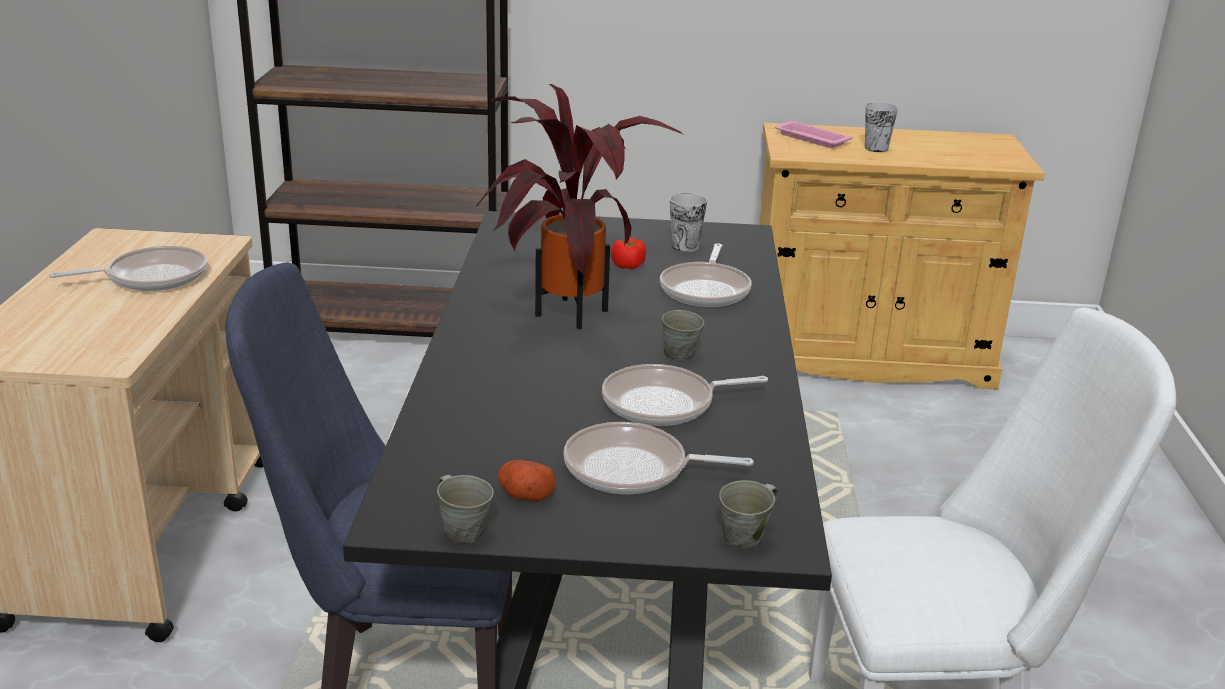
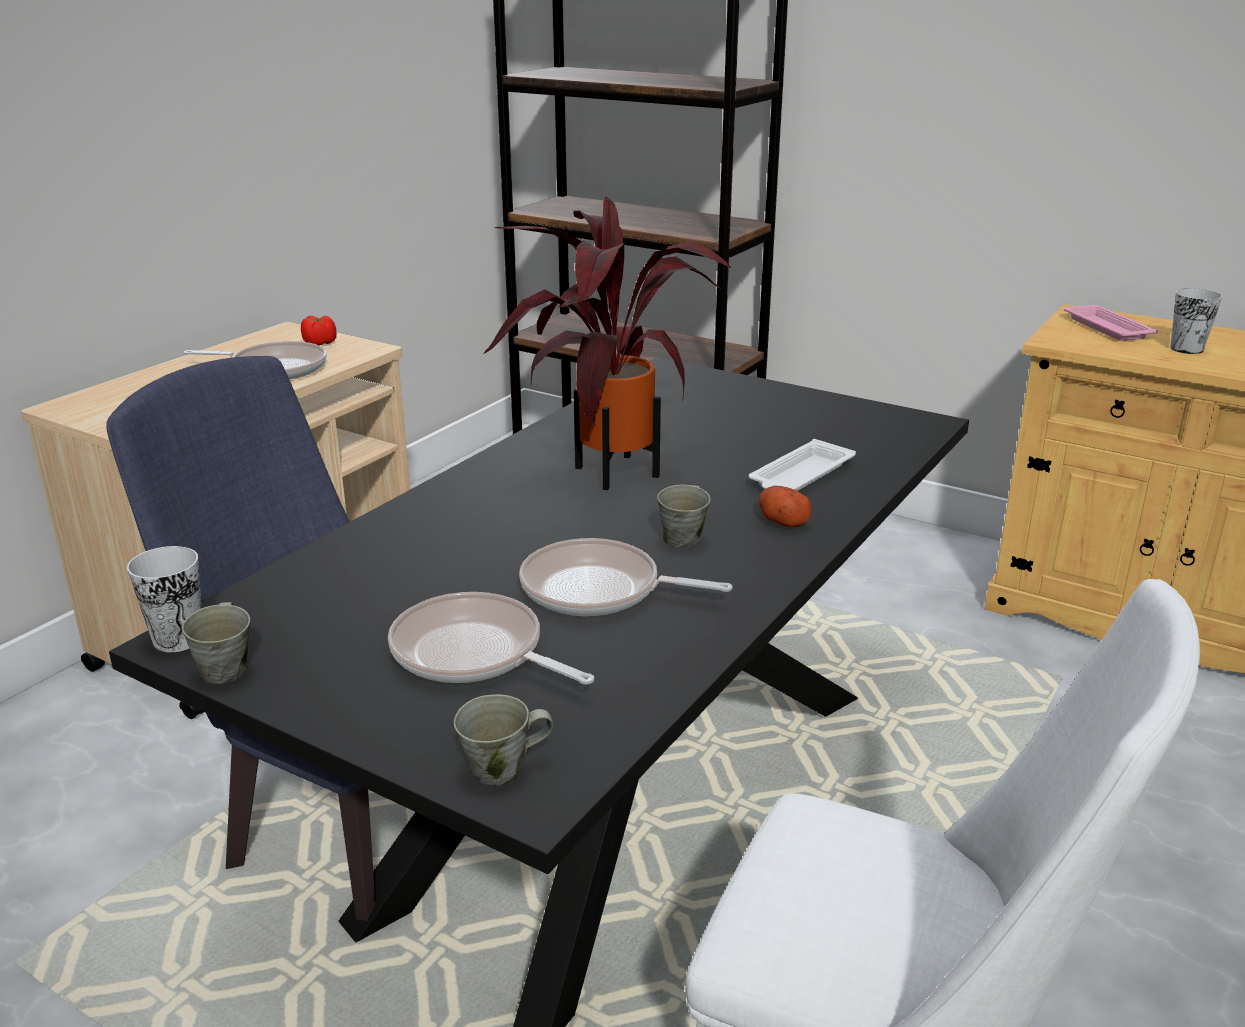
camera: 30 degrees right, 0 degrees up
(524, 495) = (330, 649): potato -> potato (781, 521)
(628, 266) = (740, 435): tomato -> tomato (320, 343)
(685, 247) = (831, 426): cup -> cup (178, 639)
(706, 289) = (800, 476): frying pan -> white tray

